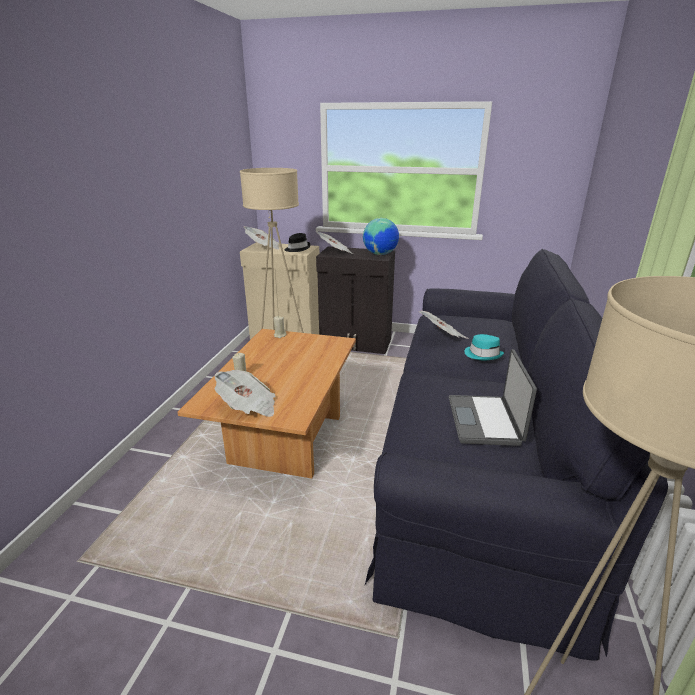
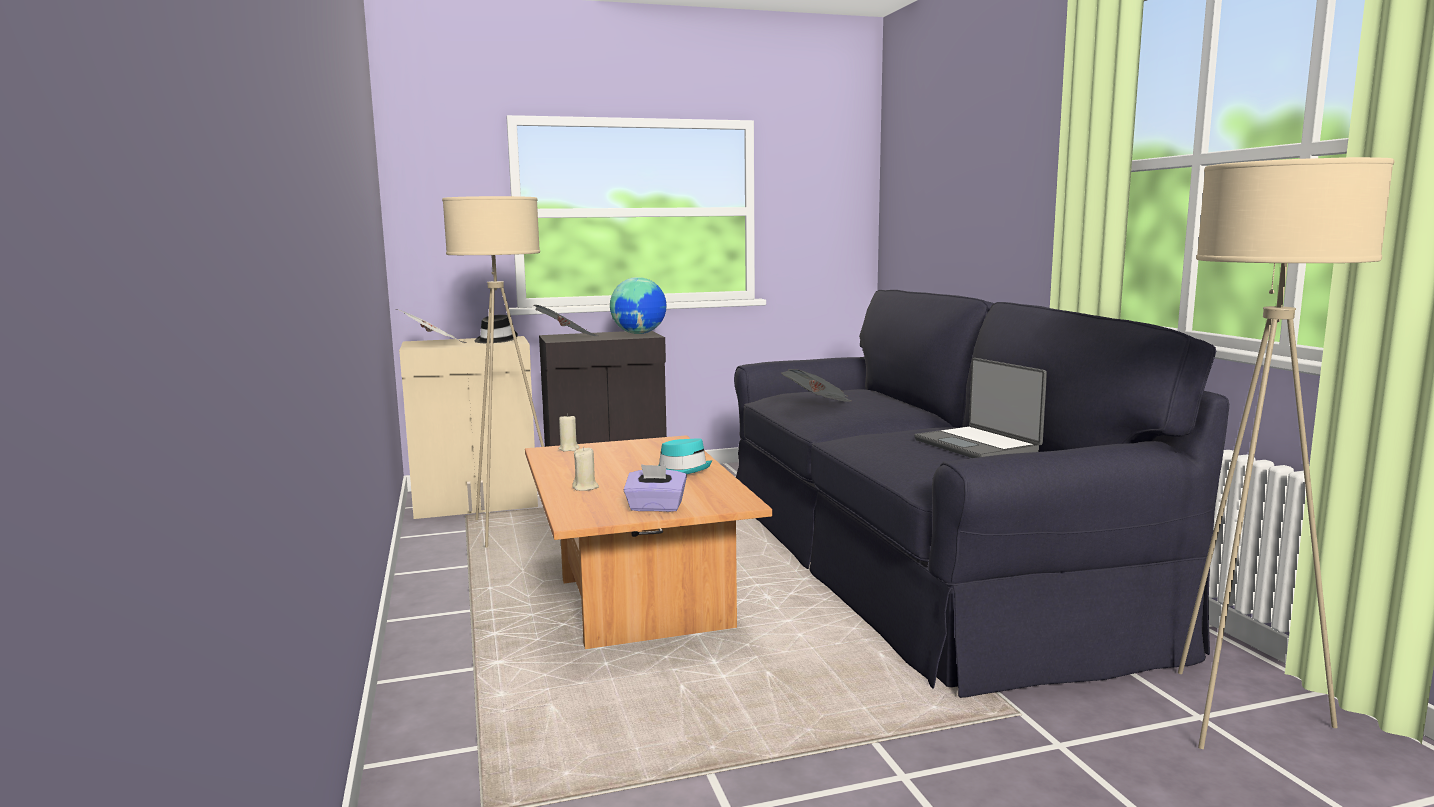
camera: 30 degrees left, 15 degrees down
(248, 407) = (655, 507): newspaper -> purple tissue box
(483, 354) = (888, 409): turquoise hat -> turquoise hat (681, 470)

